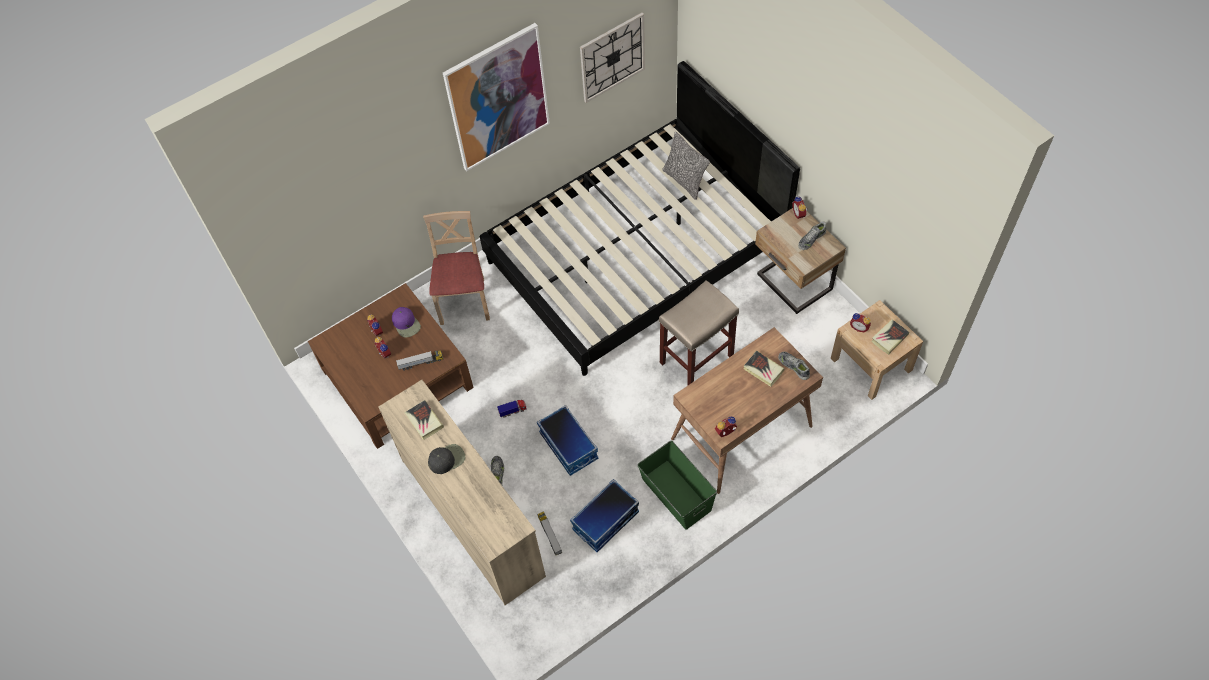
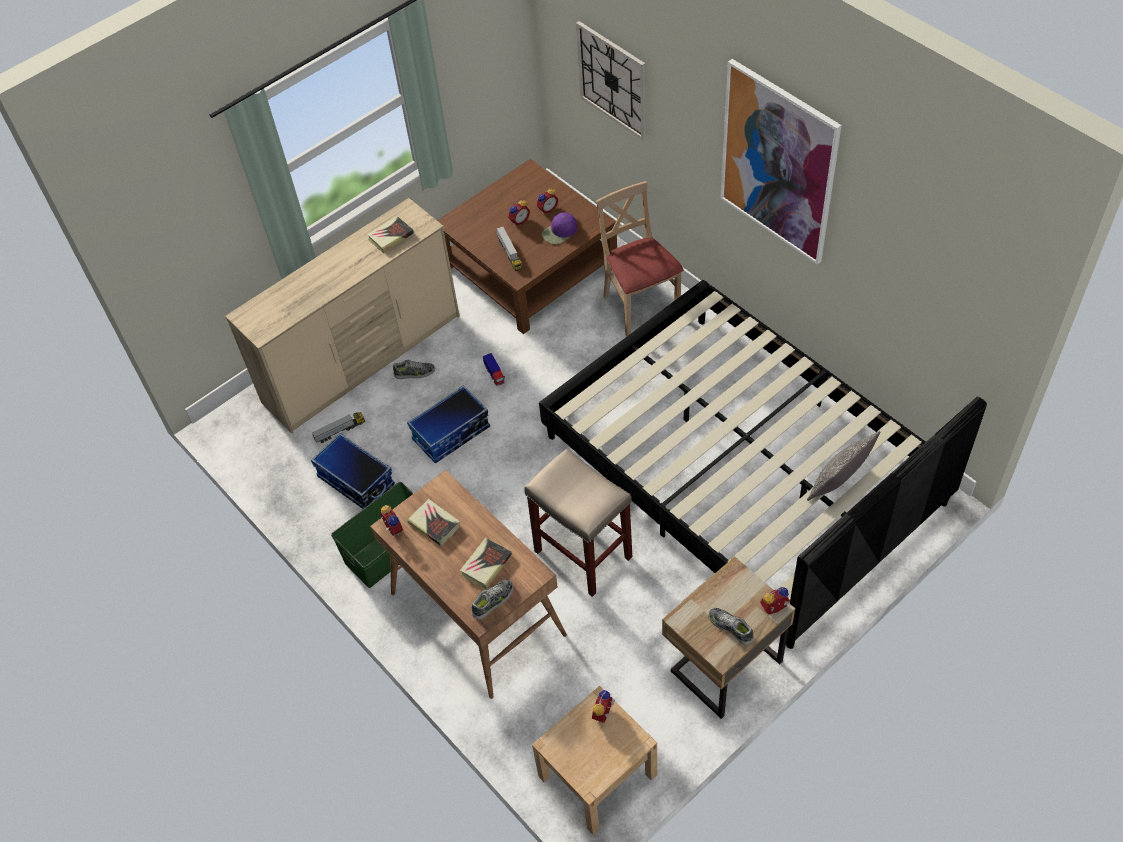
camera: 85 degrees right, 5 degrees down
(447, 459) = (344, 262): black cap -> none
(464, 301) = (640, 306): beige chair -> beige chair turned 105 degrees counterclockwise
(612, 57) = (918, 288): wall clock -> wall clock (612, 80)
(889, 338) = (589, 756): book -> book (434, 524)

